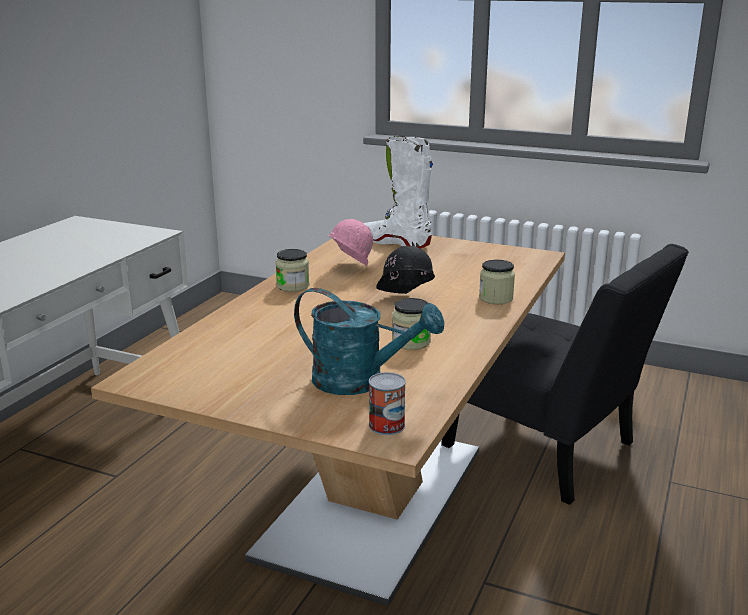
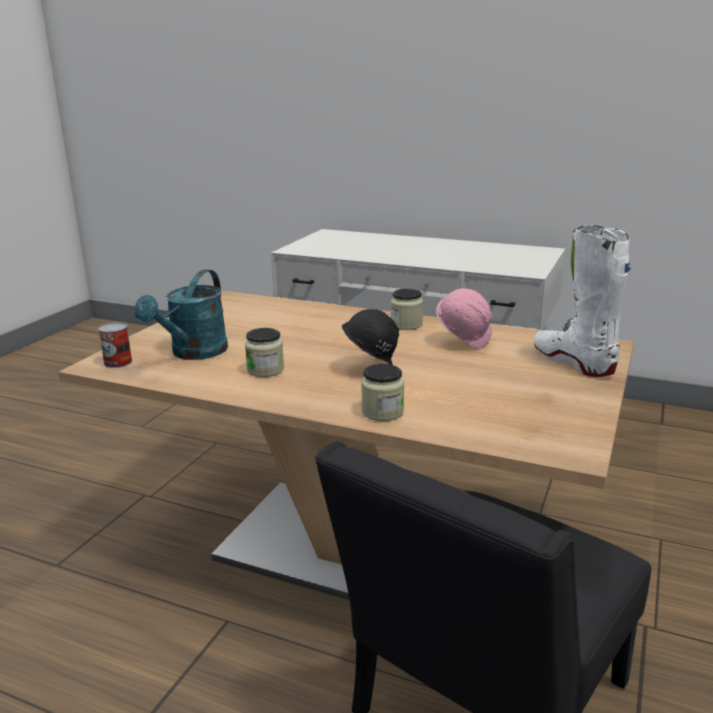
camera: 90 degrees right, 0 degrees up
(395, 242) = (573, 362): white boot -> white boot turned 60 degrees counterclockwise

